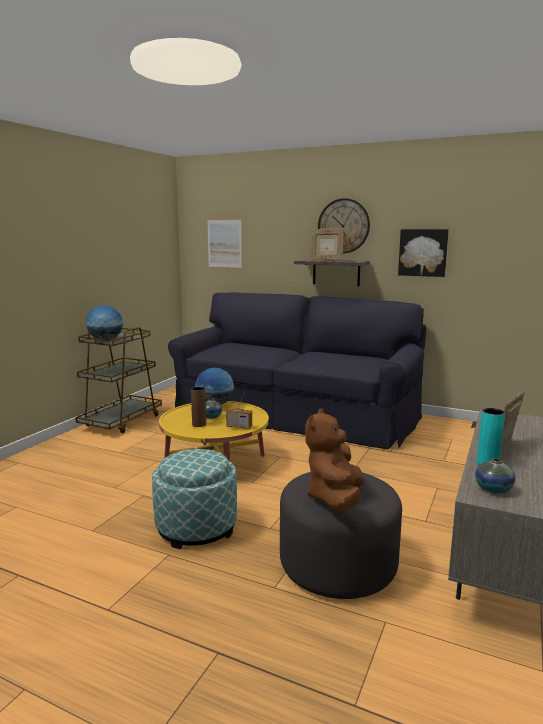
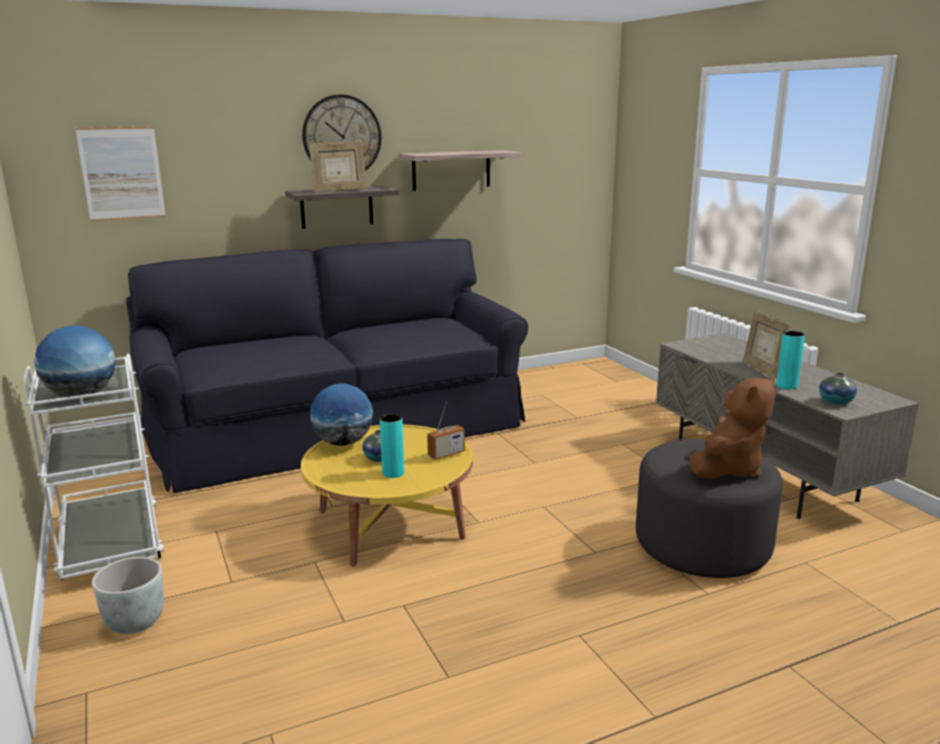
camera: 50 degrees left, 5 degrees up
(71, 450) = (136, 622): none -> grey planter
(121, 421) = (110, 544): brown cart -> white cart
(196, 527) = (539, 595): ottoman -> none
(199, 424) = (393, 473): brown vase -> turquoise vase
(335, 498) = (728, 469): brown plush toy -> brown plush toy turned 105 degrees counterclockwise
(423, 252) = (451, 170): picture -> shelf

